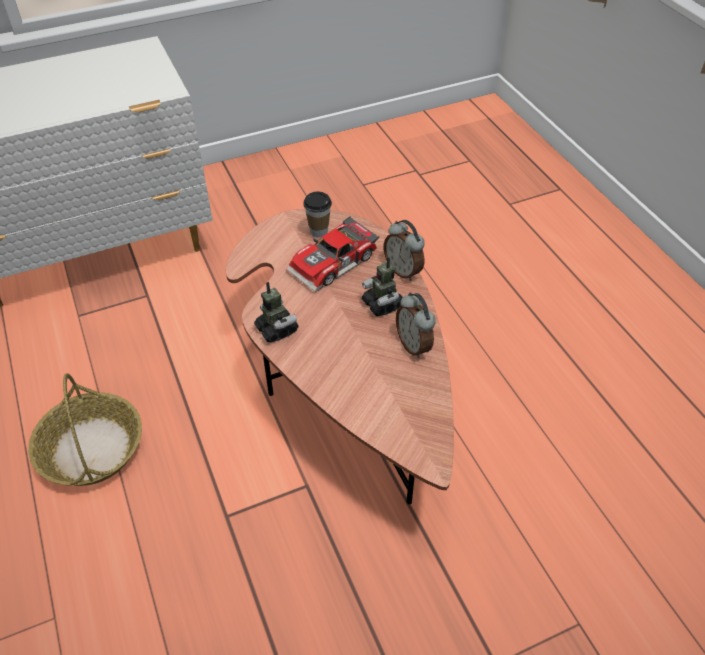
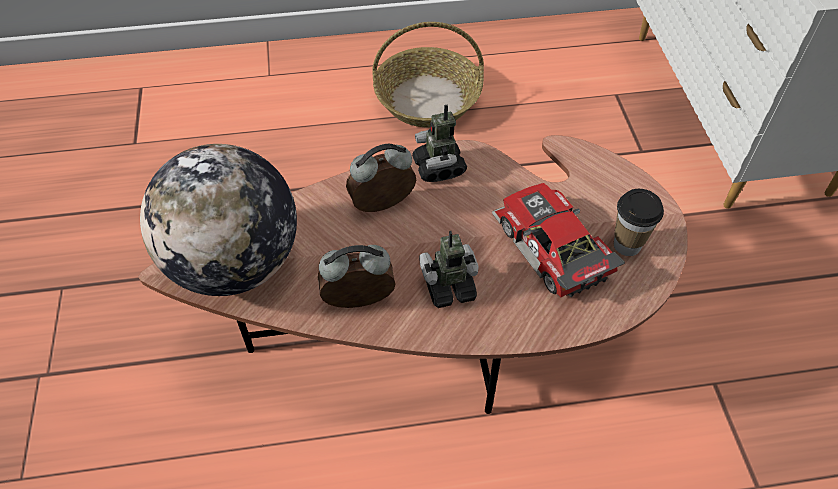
camera: 105 degrees right, 5 degrees up
(277, 329) = (439, 168): toy robot -> toy robot turned 90 degrees clockwise
(403, 271) = (513, 332): alarm clock -> alarm clock (383, 207)
(411, 425) = (235, 264): none -> globe

